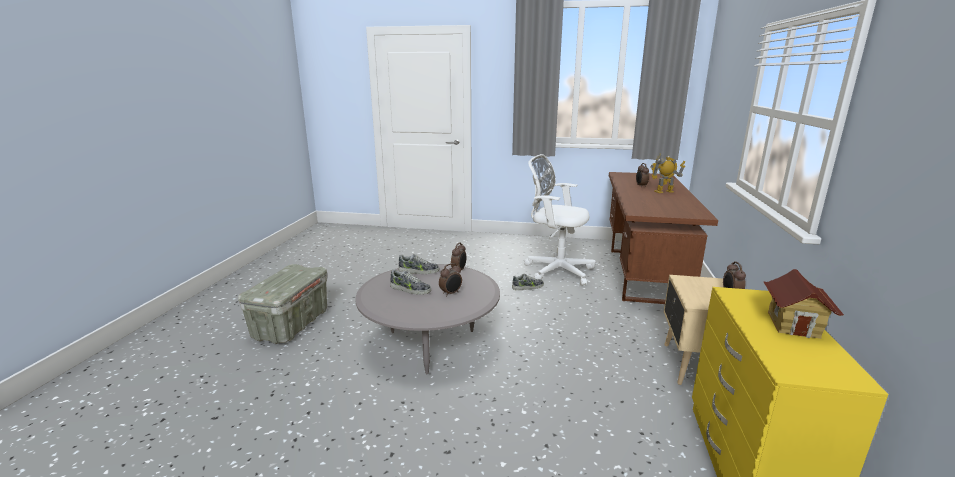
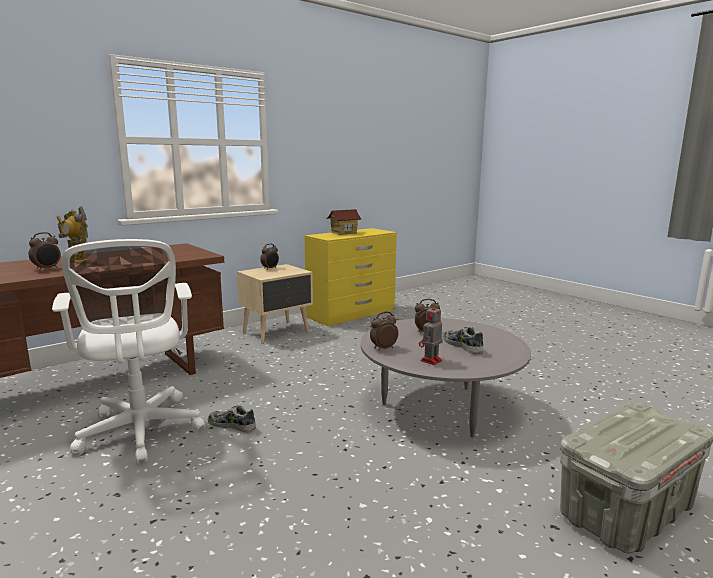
camera: 140 degrees left, 5 degrees down
(418, 271) = (430, 361): shoe -> toy robot

